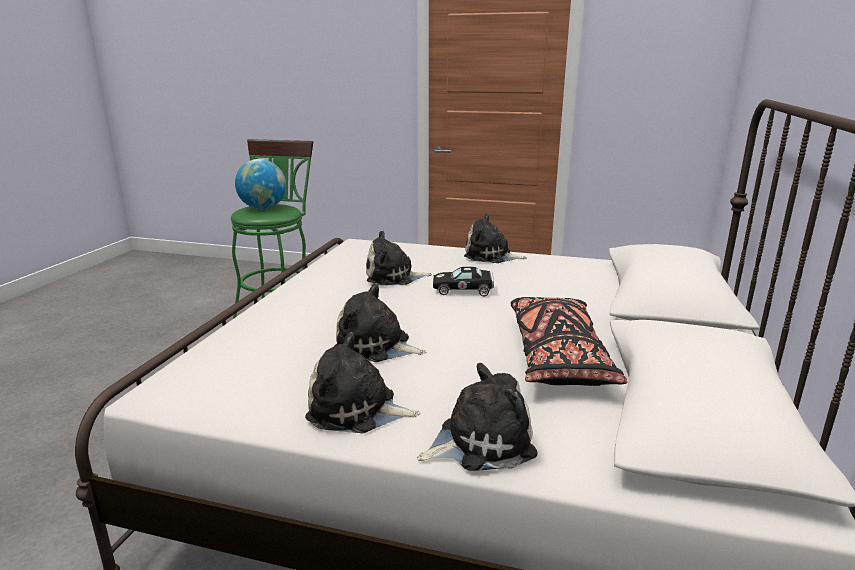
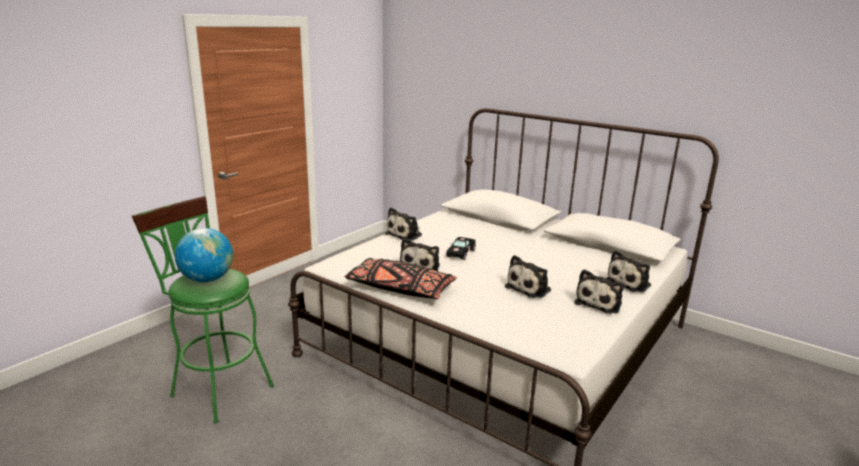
camera: 70 degrees left, 0 degrees up
(480, 442) = (629, 283): plush toy -> plush toy turned 135 degrees counterclockwise
(558, 356) = (558, 252): black pillow -> black pillow (399, 289)

